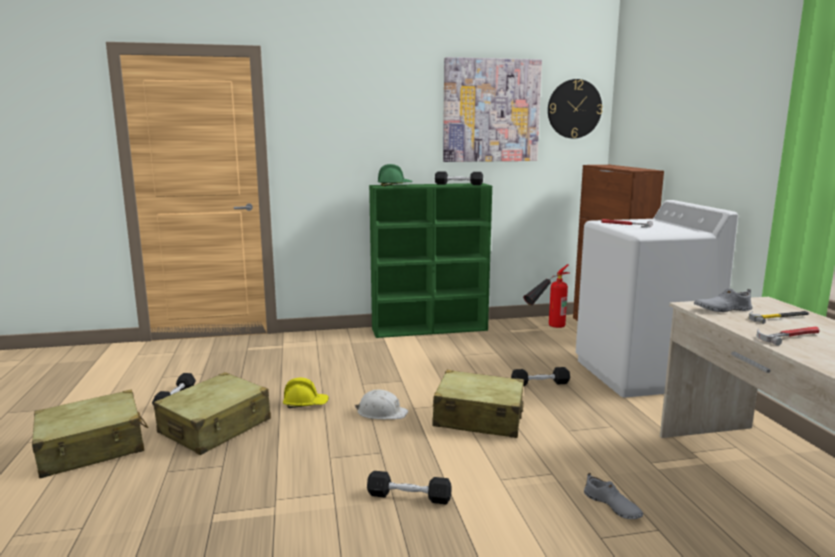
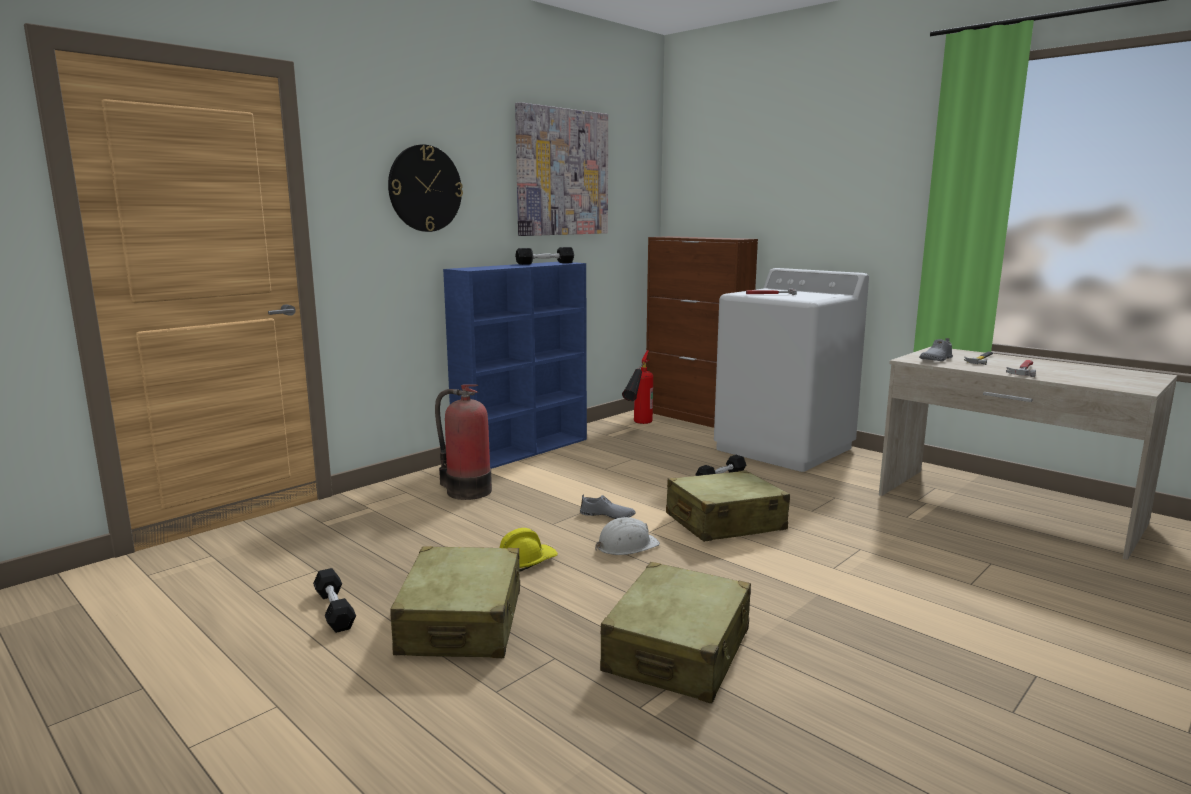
camera: 35 degrees left, 0 degrees up
(92, 448) = (327, 710): beige suitcase -> beige suitcase (678, 651)
(350, 348) = (466, 490): none -> fire extinguisher
(394, 185) = (480, 267): green hard hat -> none
(409, 496) = (791, 610): black dumbbell -> none
(430, 329) = (524, 450): green bookcase -> blue bookcase
(574, 109) = (633, 173): wall clock -> wall clock (425, 188)
(612, 506) = (939, 558): grey shoe -> grey shoe (607, 515)

